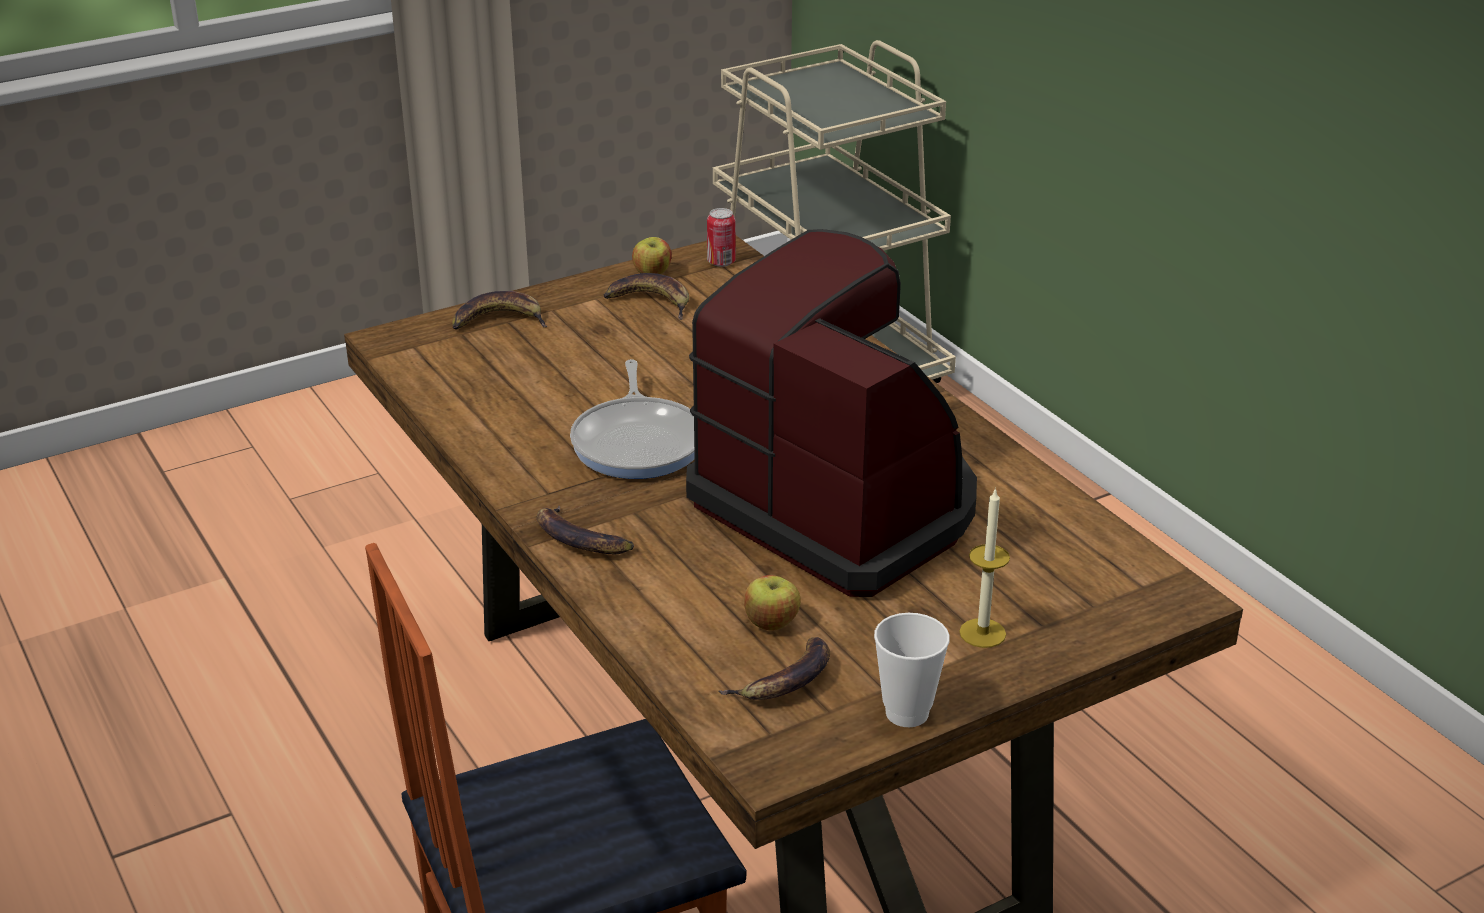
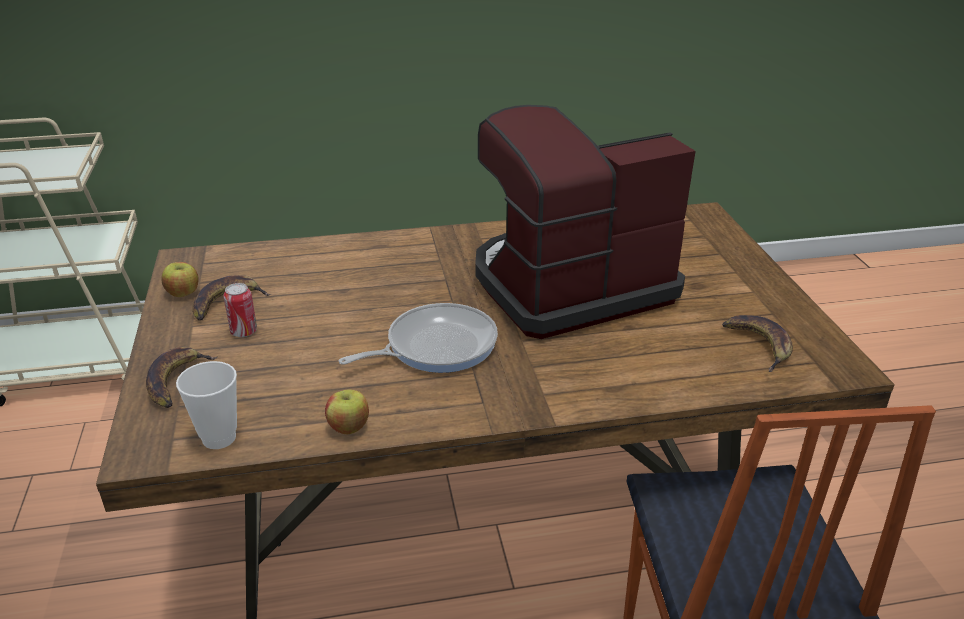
camera: 70 degrees left, 0 degrees up
(579, 540) = (558, 398): banana -> none
(639, 442) = (435, 346): frying pan -> frying pan turned 45 degrees counterclockwise
(721, 262) = (199, 262): can -> can (244, 332)
(771, 623) = (693, 337): apple -> apple (348, 427)
(907, 713) = (798, 311): cup -> cup (219, 438)
(982, 633) = (722, 271): candle -> none

